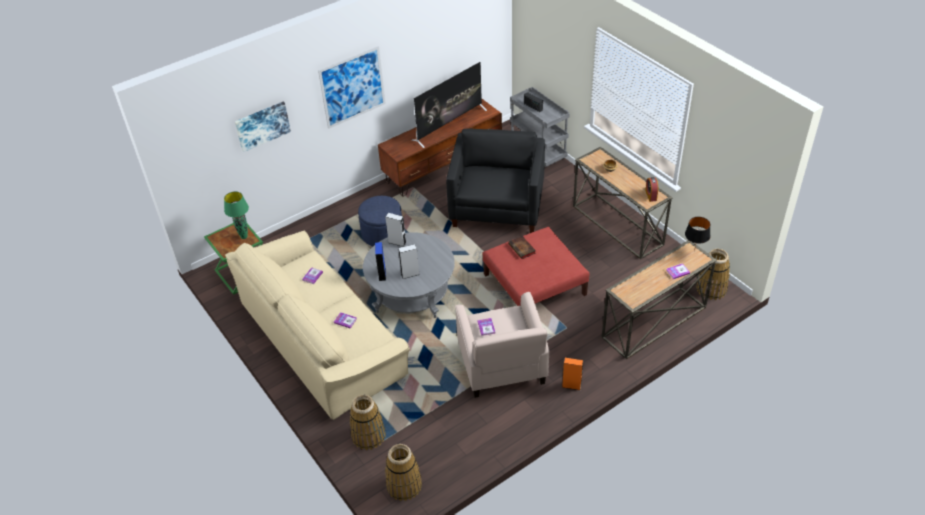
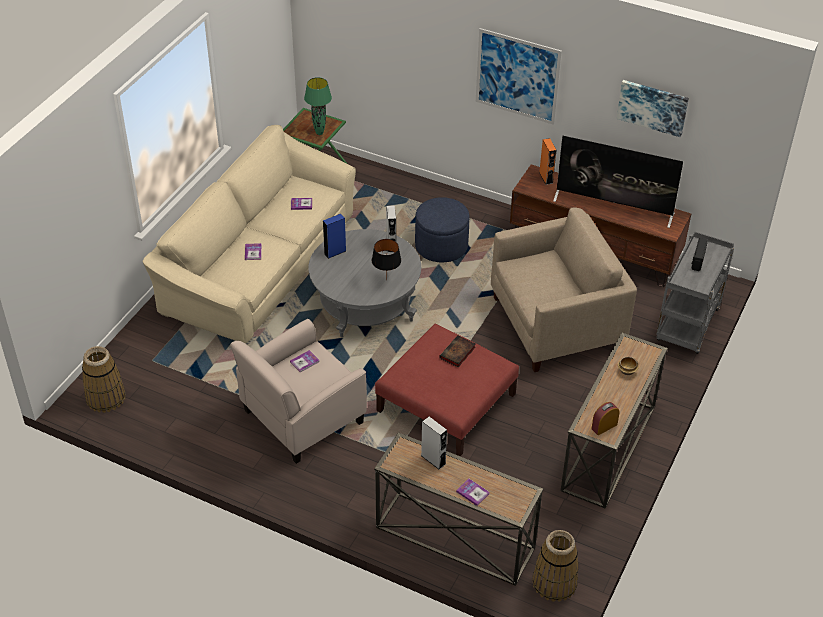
camera: 60 degrees right, 0 degrees up
(262, 125) = (402, 43): picture -> picture (652, 107)
(368, 435) = (154, 348): basket -> none
(410, 274) = (348, 273): grey speaker -> grey speaker (433, 459)
(497, 207) = (556, 324): black armchair -> beige armchair
(571, 386) = (306, 489): orange speaker -> orange speaker (546, 178)
(694, 251) = (523, 500): black table lamp -> black table lamp (386, 280)

